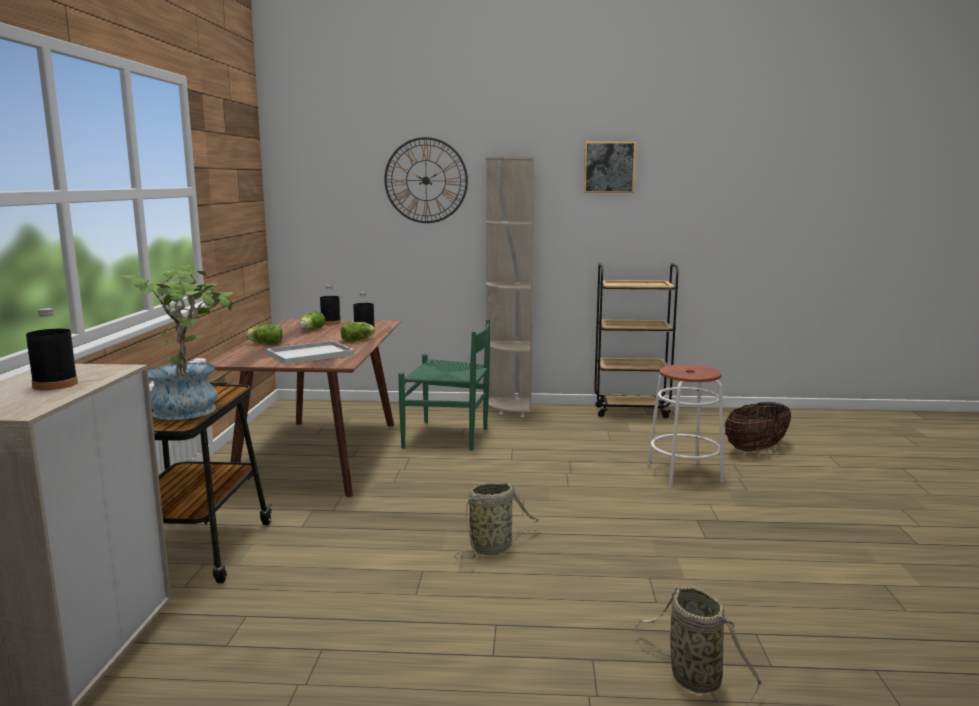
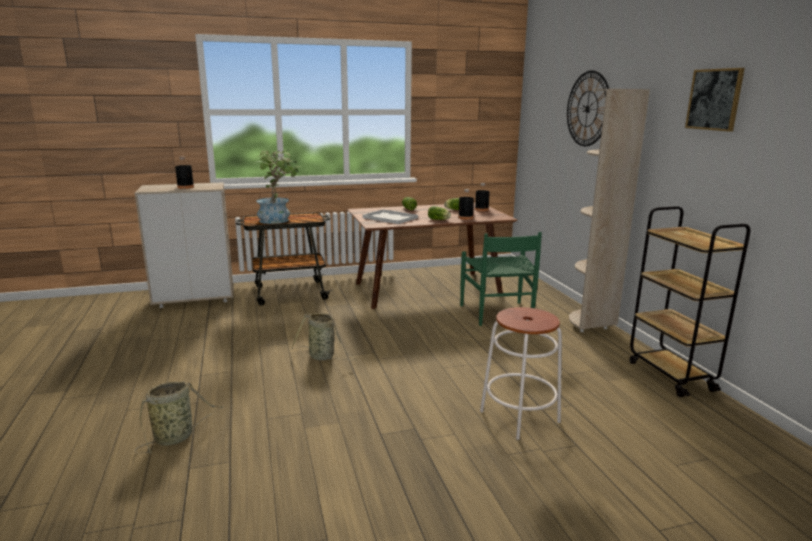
camera: 70 degrees right, 5 degrees up
(756, 449) = (647, 460): basket -> none

